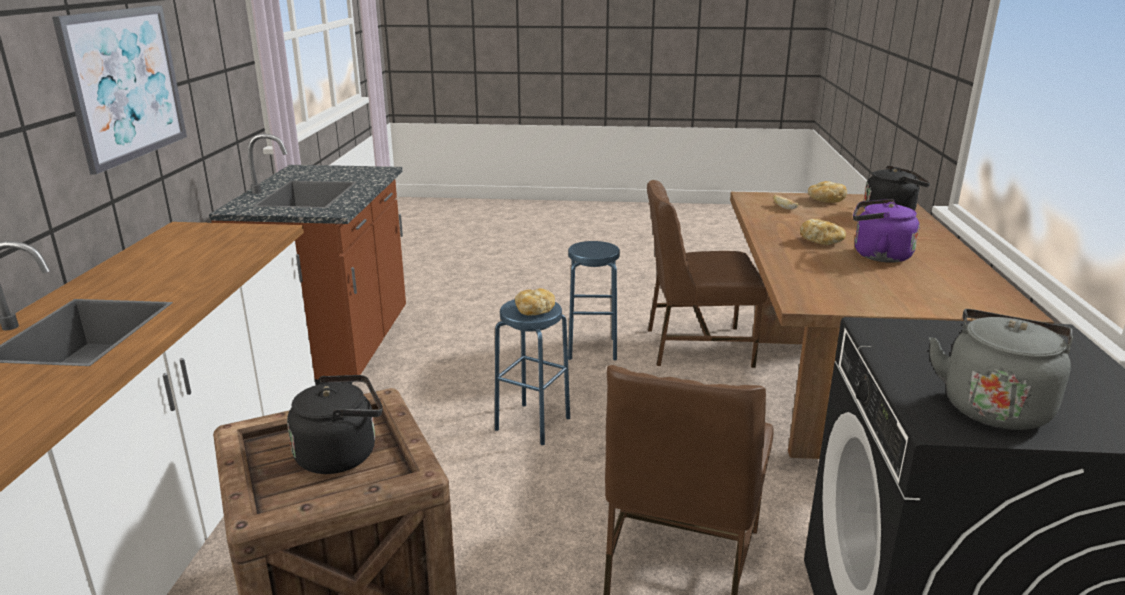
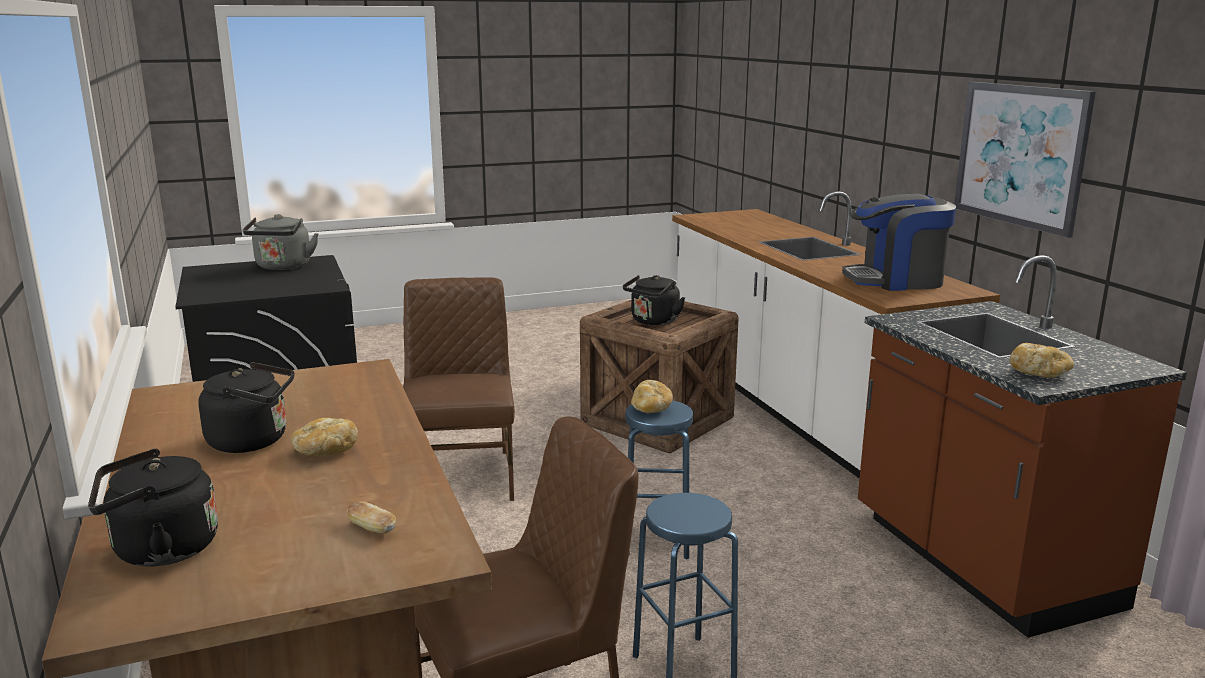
camera: 155 degrees right, 5 degrees down
(192, 250) = (896, 280): none -> coffee machine
(825, 201) = (279, 574): bread -> bread (1038, 373)
(877, 255) = (253, 441): purple kettle -> black kettle

